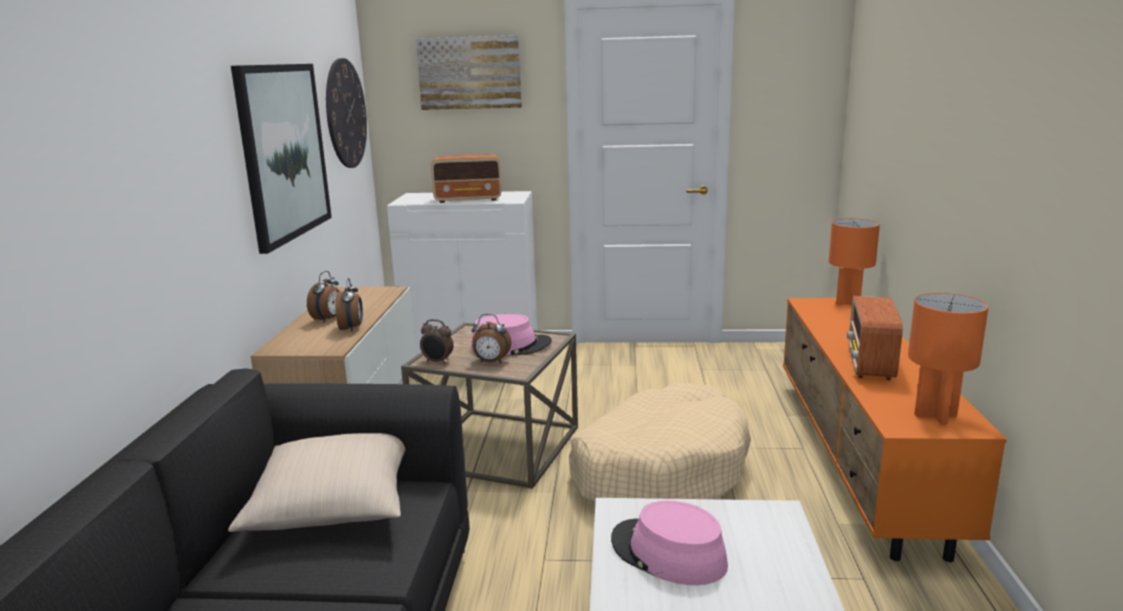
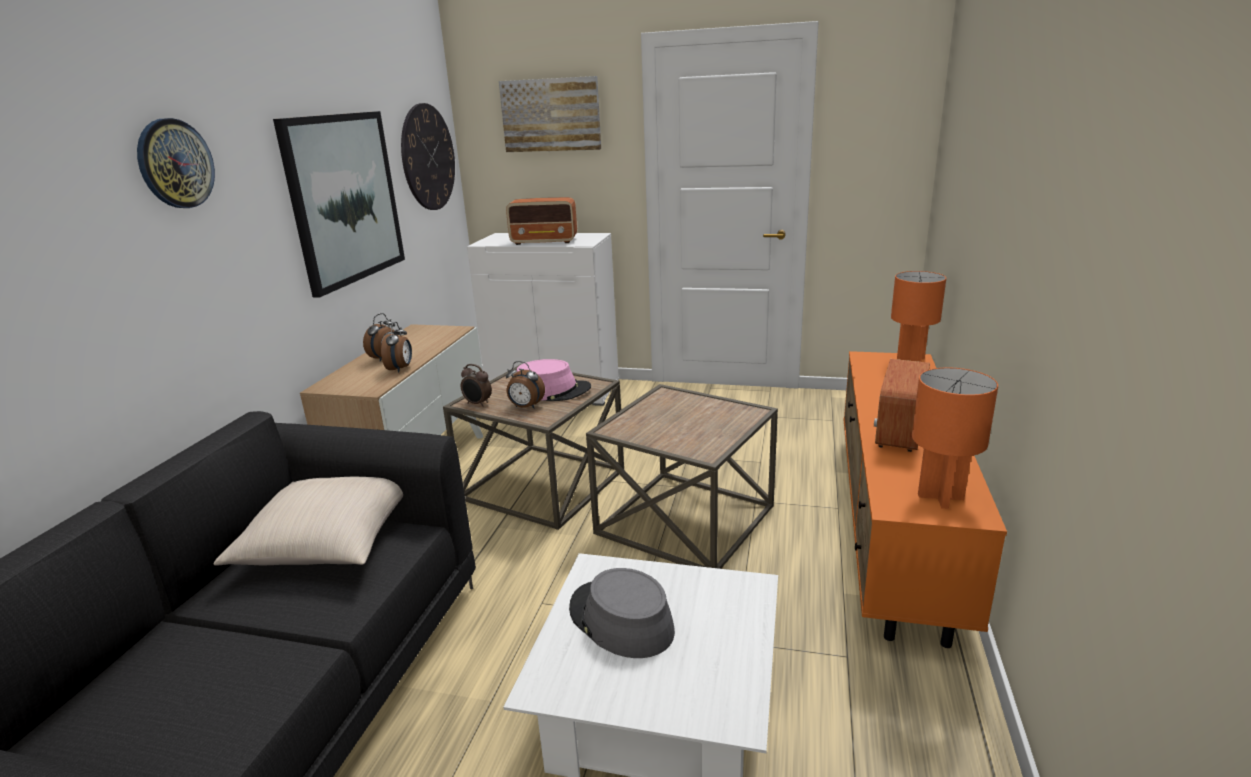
camera: 10 degrees right, 5 degrees up
(156, 106) = (175, 164): none -> wall clock
(659, 470) = (685, 520): beige dog bed -> brown side table
(667, 553) = (620, 620): pink hat -> grey hat

